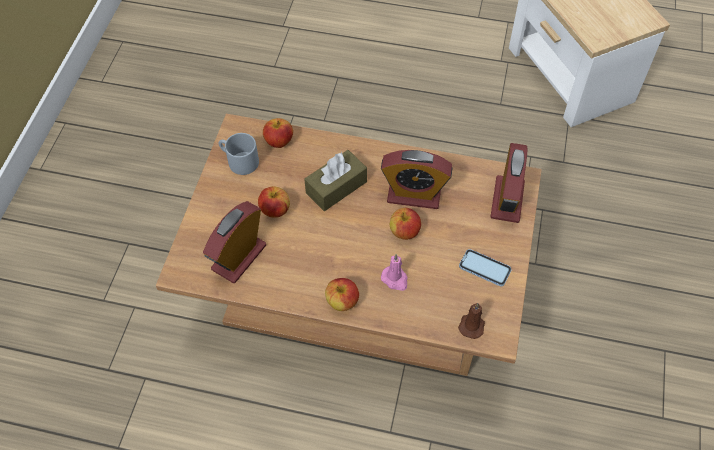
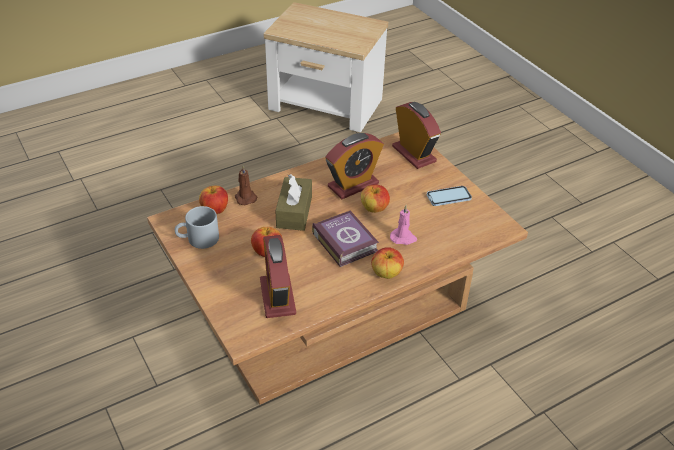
camera: 45 degrees left, 15 degrees down
(344, 245) = (345, 241): none -> book
(472, 325) = (481, 231): brown candle -> brown candle (245, 197)

